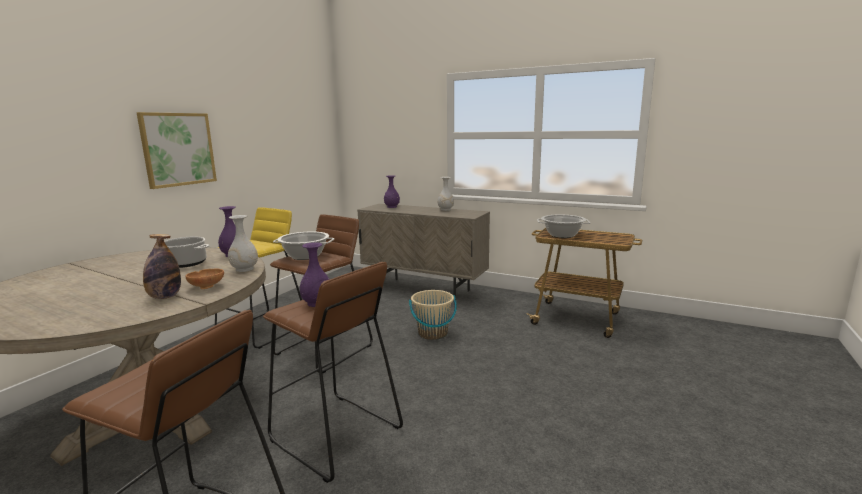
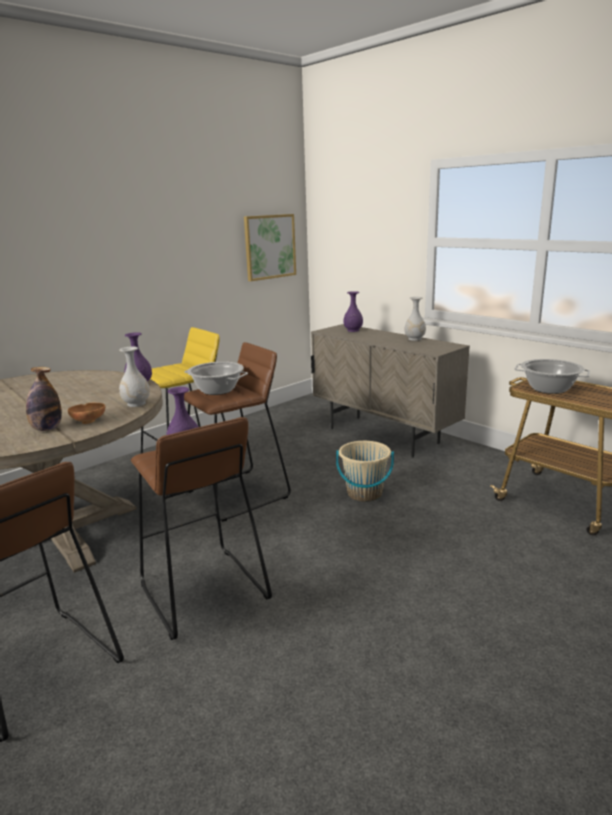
camera: 20 degrees right, 5 degrees up
(178, 149) = (110, 263): picture -> picture (269, 247)
(185, 263) = (91, 390): cooking pot -> none

